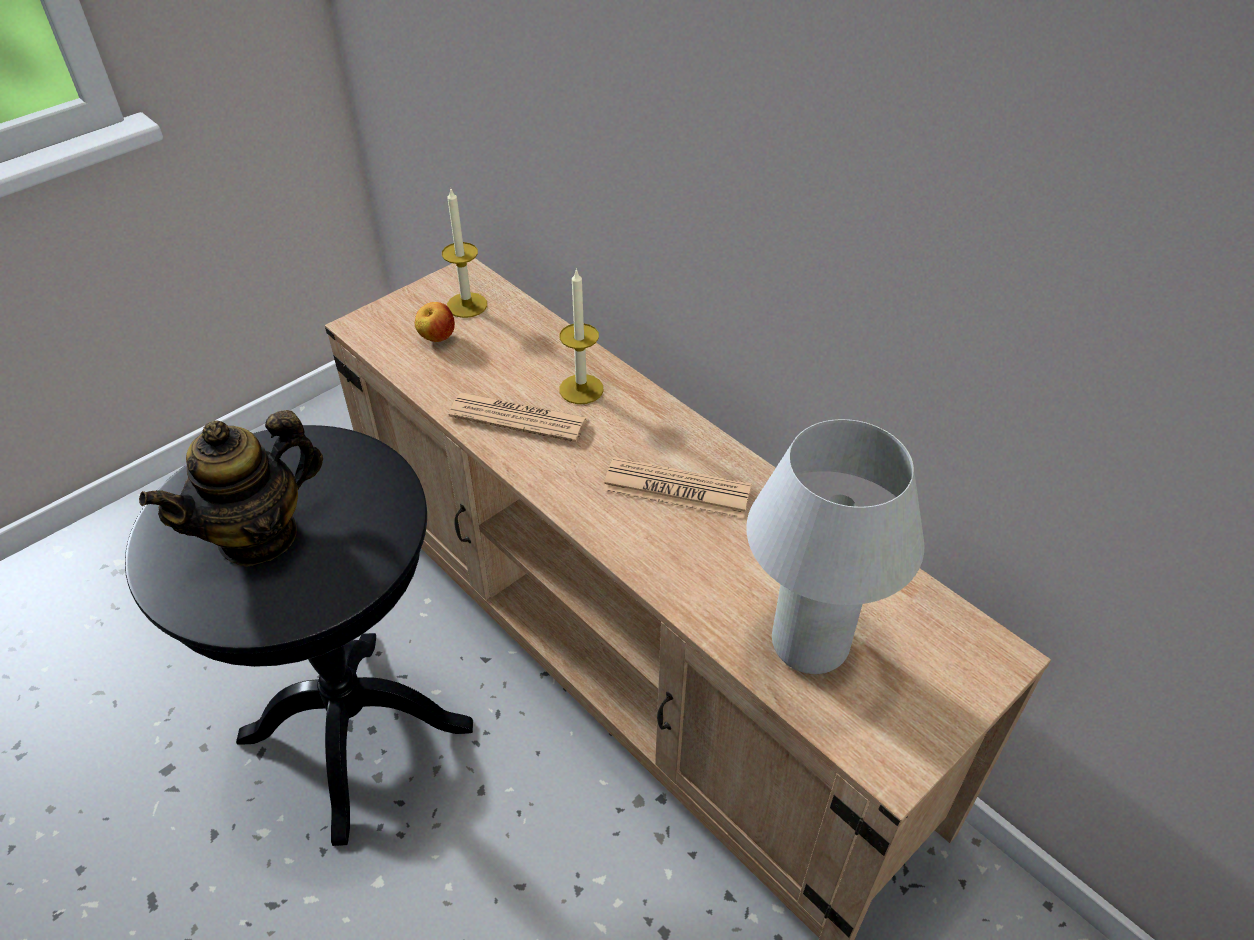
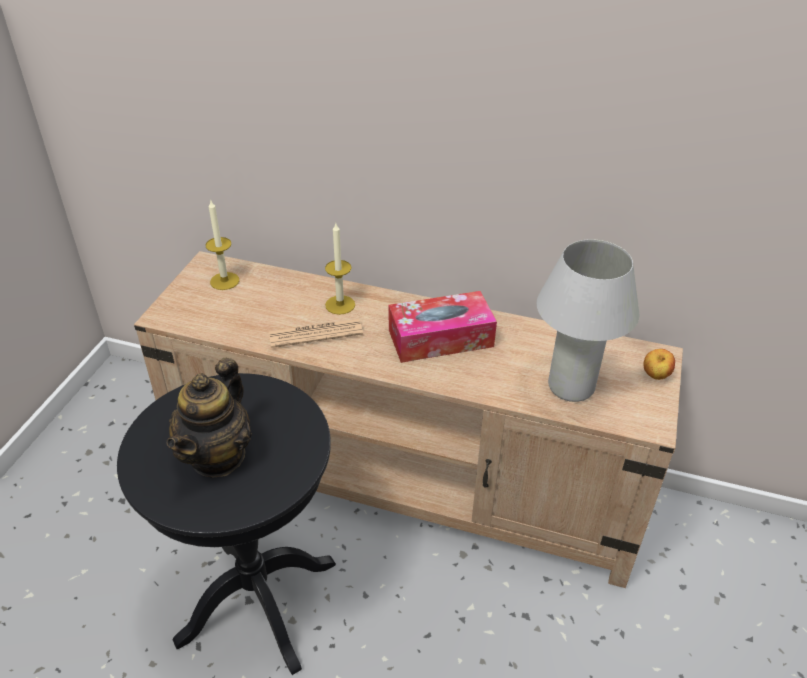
camera: 30 degrees left, 5 degrees down
(437, 338) = (221, 306): apple -> apple (655, 376)
(677, 489) = (440, 338): newspaper -> tissue box

